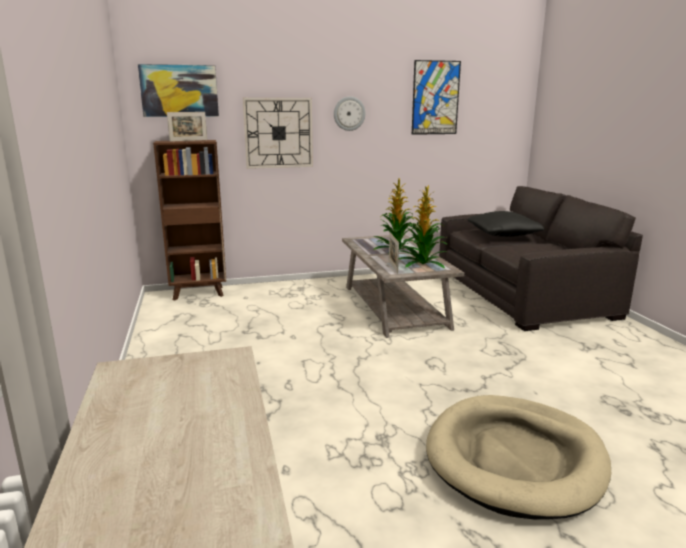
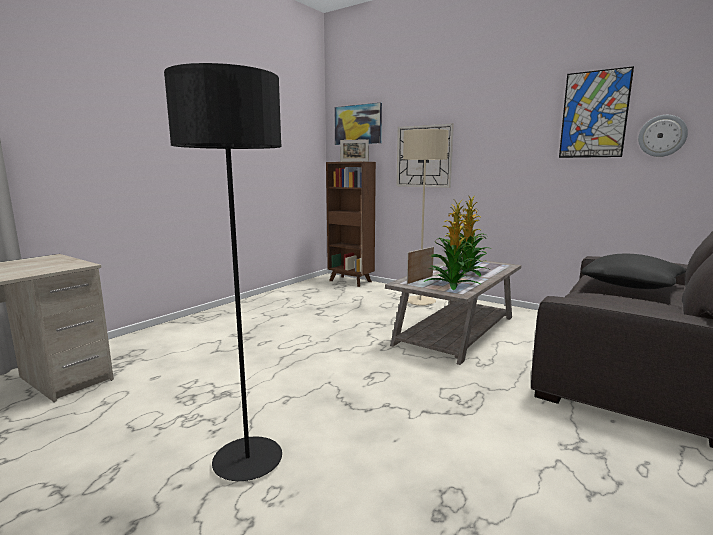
camera: 50 degrees right, 5 degrees down
(314, 292) = (420, 302): none -> beige floor lamp
(349, 113) = (489, 137): wall clock -> wall clock (662, 136)
(514, 458) = (248, 461): beige dog bed -> black floor lamp

